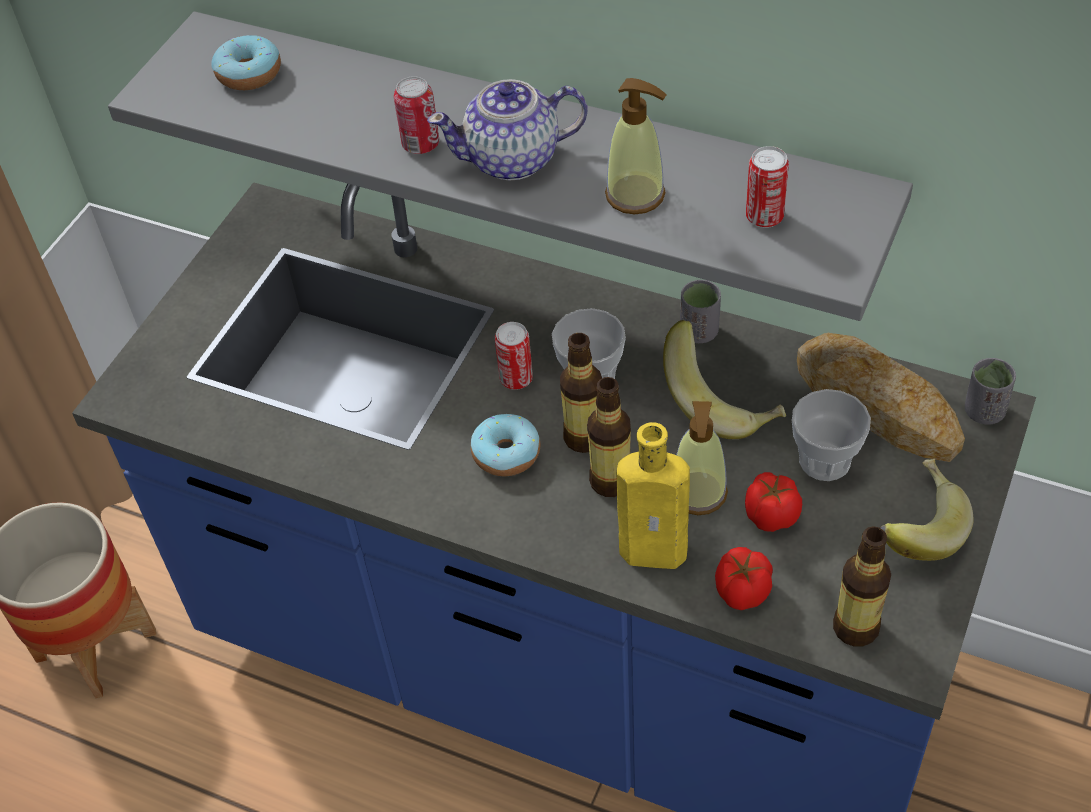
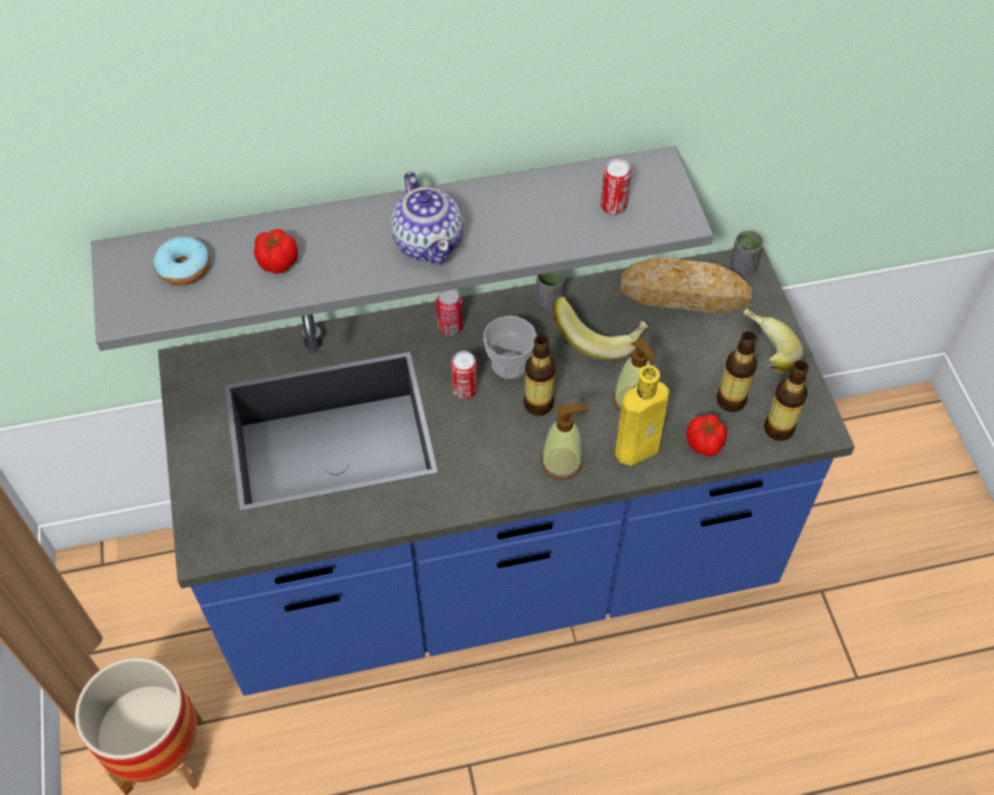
camera: 40 degrees left, 5 degrees up
(420, 144) = (357, 261): can -> can (450, 327)
(506, 453) = (500, 440): donut -> none
(514, 159) = (428, 242): teapot -> teapot turned 60 degrees counterclockwise
(610, 481) = (577, 422): bottle -> bottle (730, 400)
(635, 195) = (526, 229): soap dispenser -> soap dispenser (562, 462)
(771, 514) = (682, 390): tomato -> tomato (277, 262)
(825, 460) = (684, 341): cup -> none

